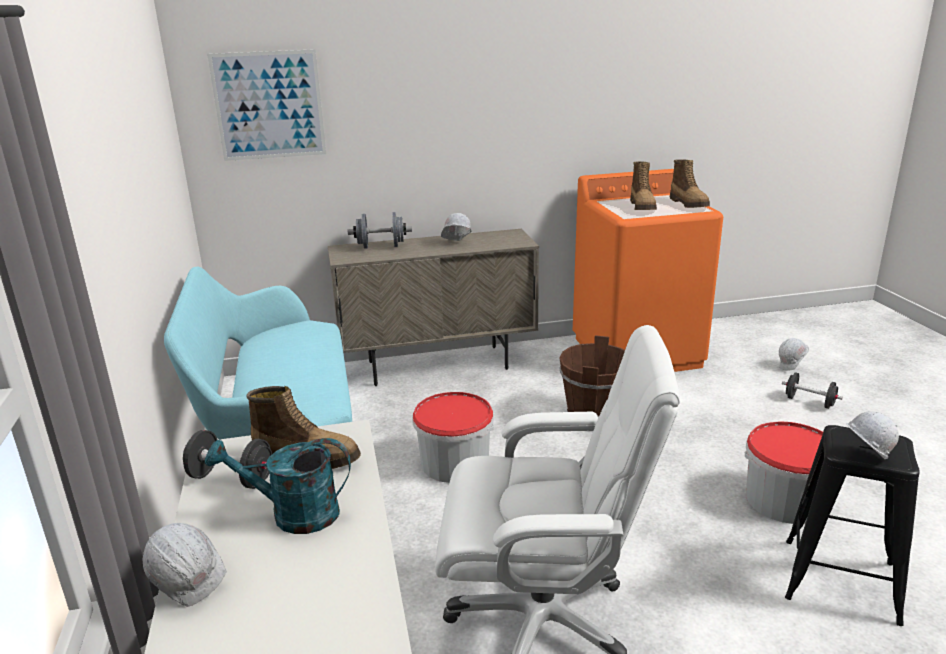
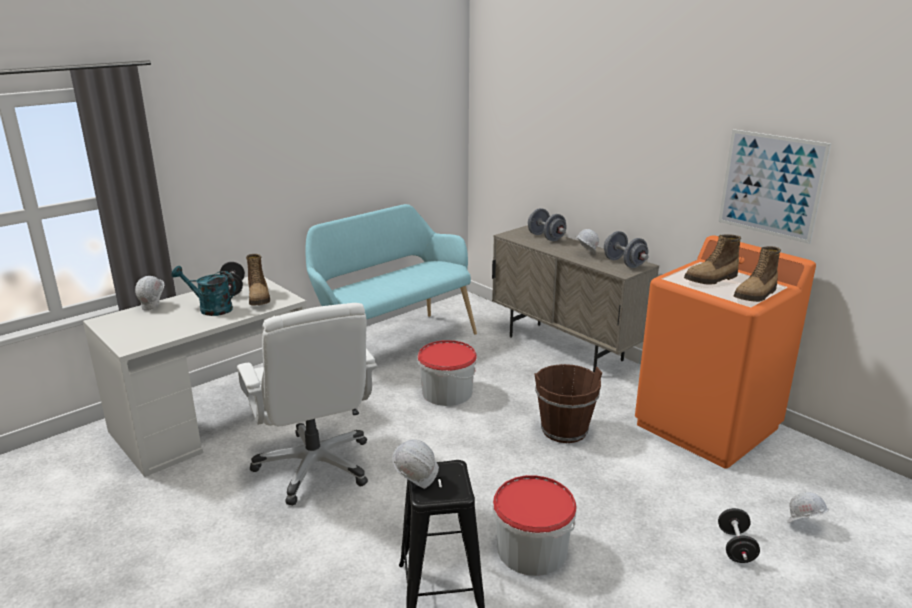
camera: 60 degrees right, 0 degrees up
(269, 105) = (511, 114): picture -> picture (771, 185)
(293, 515) = (210, 309): turquoise watering can -> turquoise watering can turned 45 degrees counterclockwise
(500, 237) = (624, 263): none -> grey dumbbell

